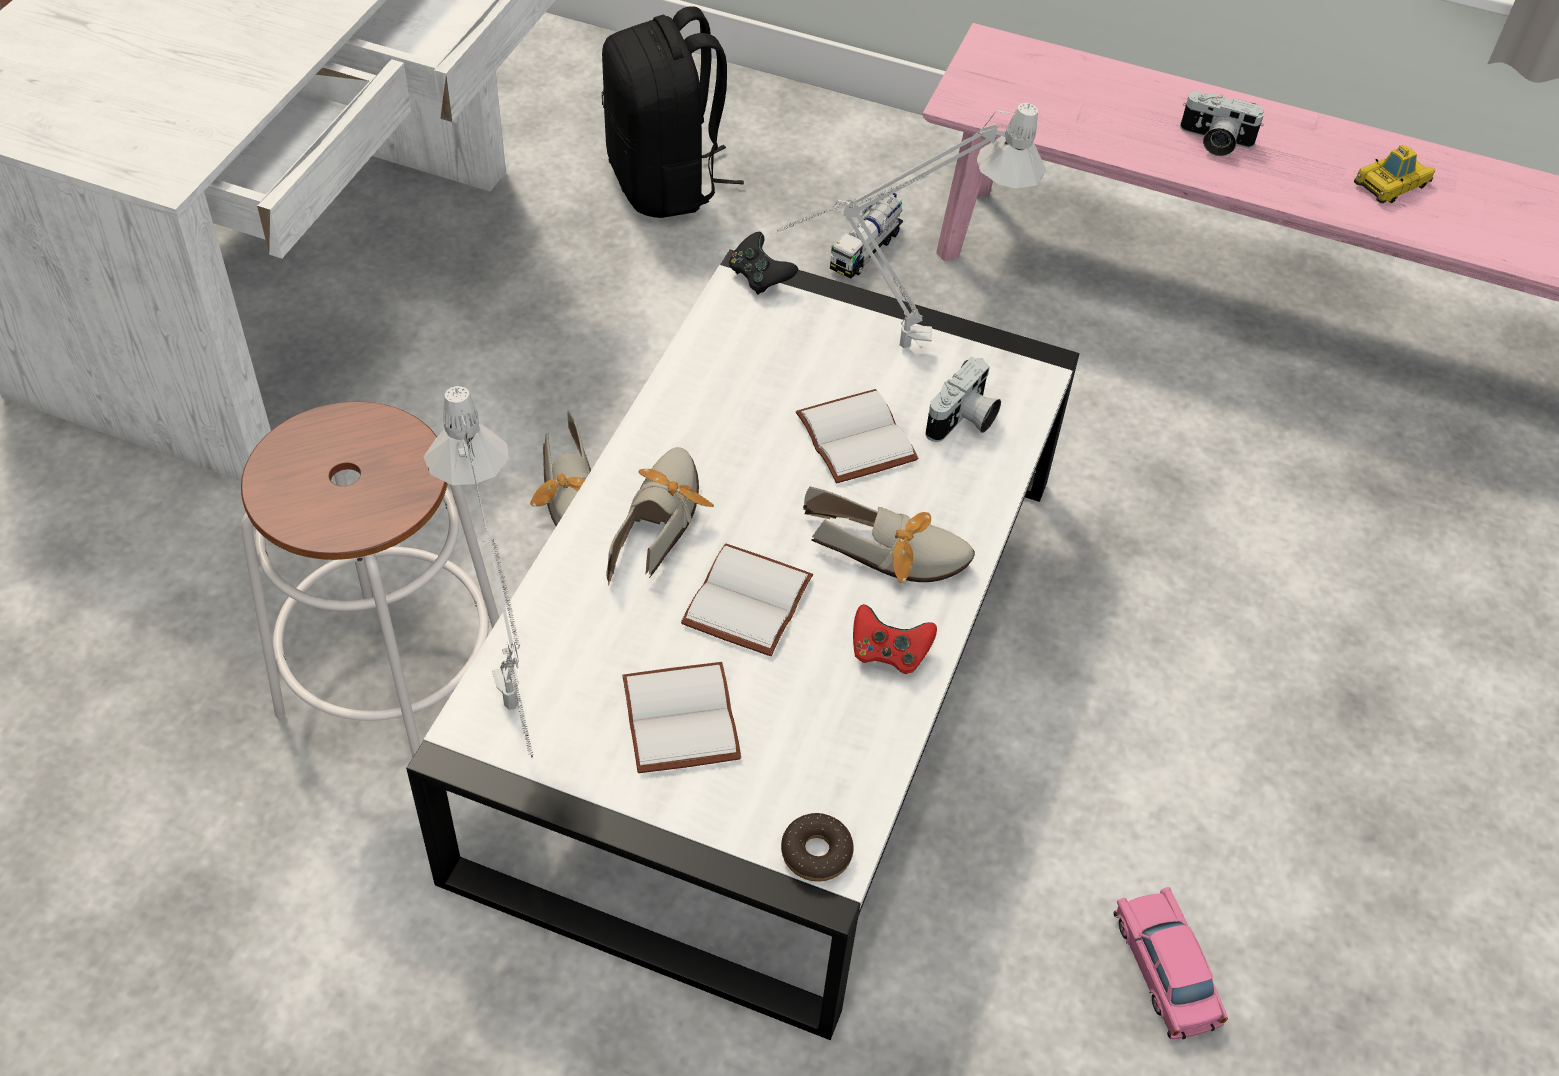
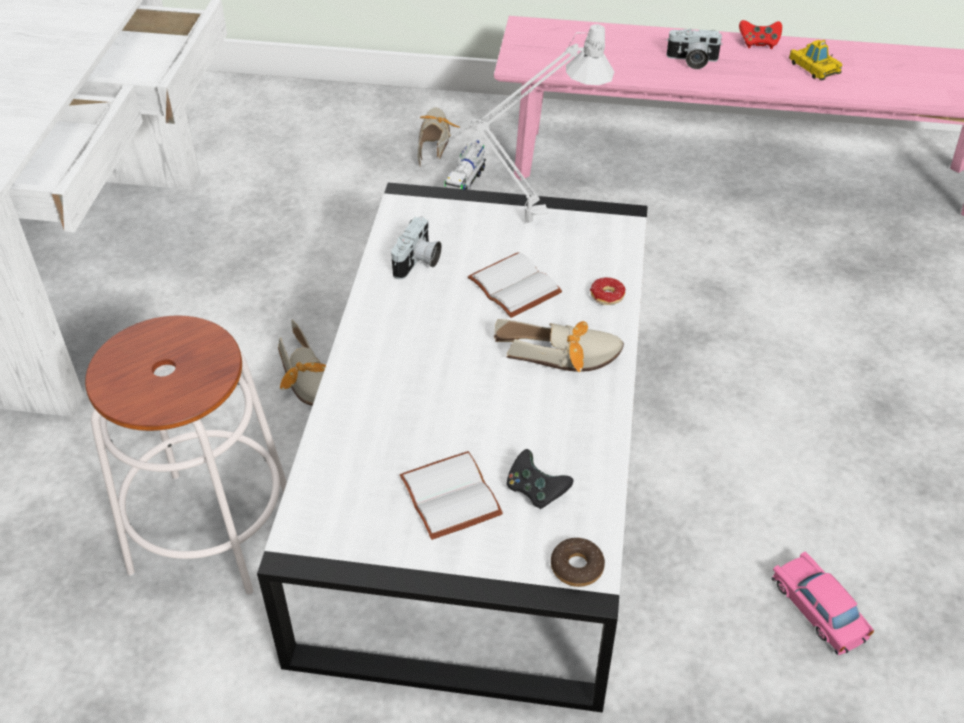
camera: 10 degrees left, 5 degrees down
(516, 723) = (330, 524): grey table lamp -> none
(659, 519) = (393, 365): shoe -> shoe (434, 140)
(666, 183) = (315, 164): black backpack -> none
(750, 604) = (475, 409): white book -> none
(759, 277) = (414, 196): black game controller -> black game controller (535, 490)
(888, 652) = (583, 421): red game controller -> red game controller (758, 43)
(963, 421) = (584, 262): camera -> camera (418, 262)
(976, 484) = (607, 300): none -> donut
(1391, 184) = (813, 67): toy car -> toy car turned 75 degrees counterclockwise

